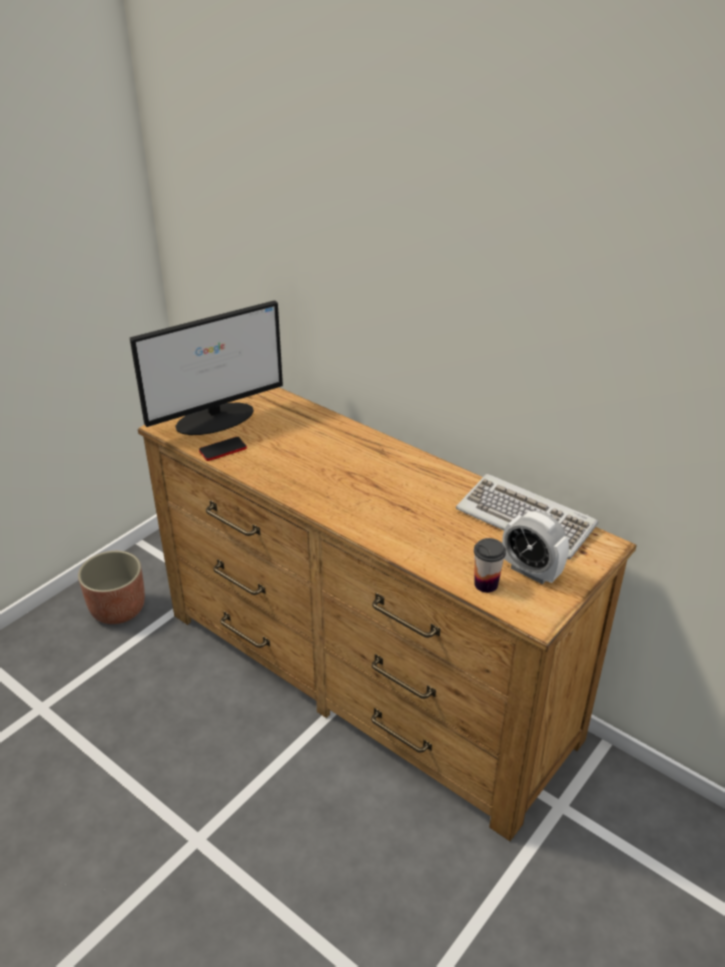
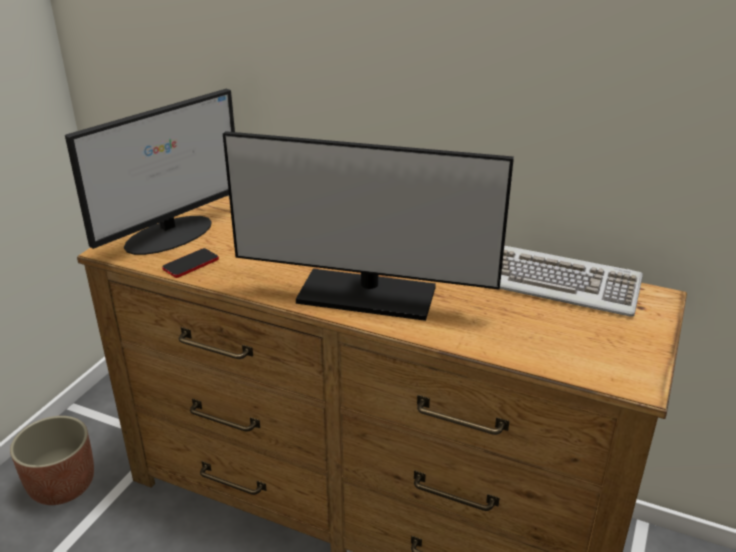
camera: 15 degrees left, 5 degrees down
(352, 501) = (366, 295): none -> monitor
(486, 584) = (561, 357): cup -> none
(531, 571) = (600, 335): alarm clock -> none

